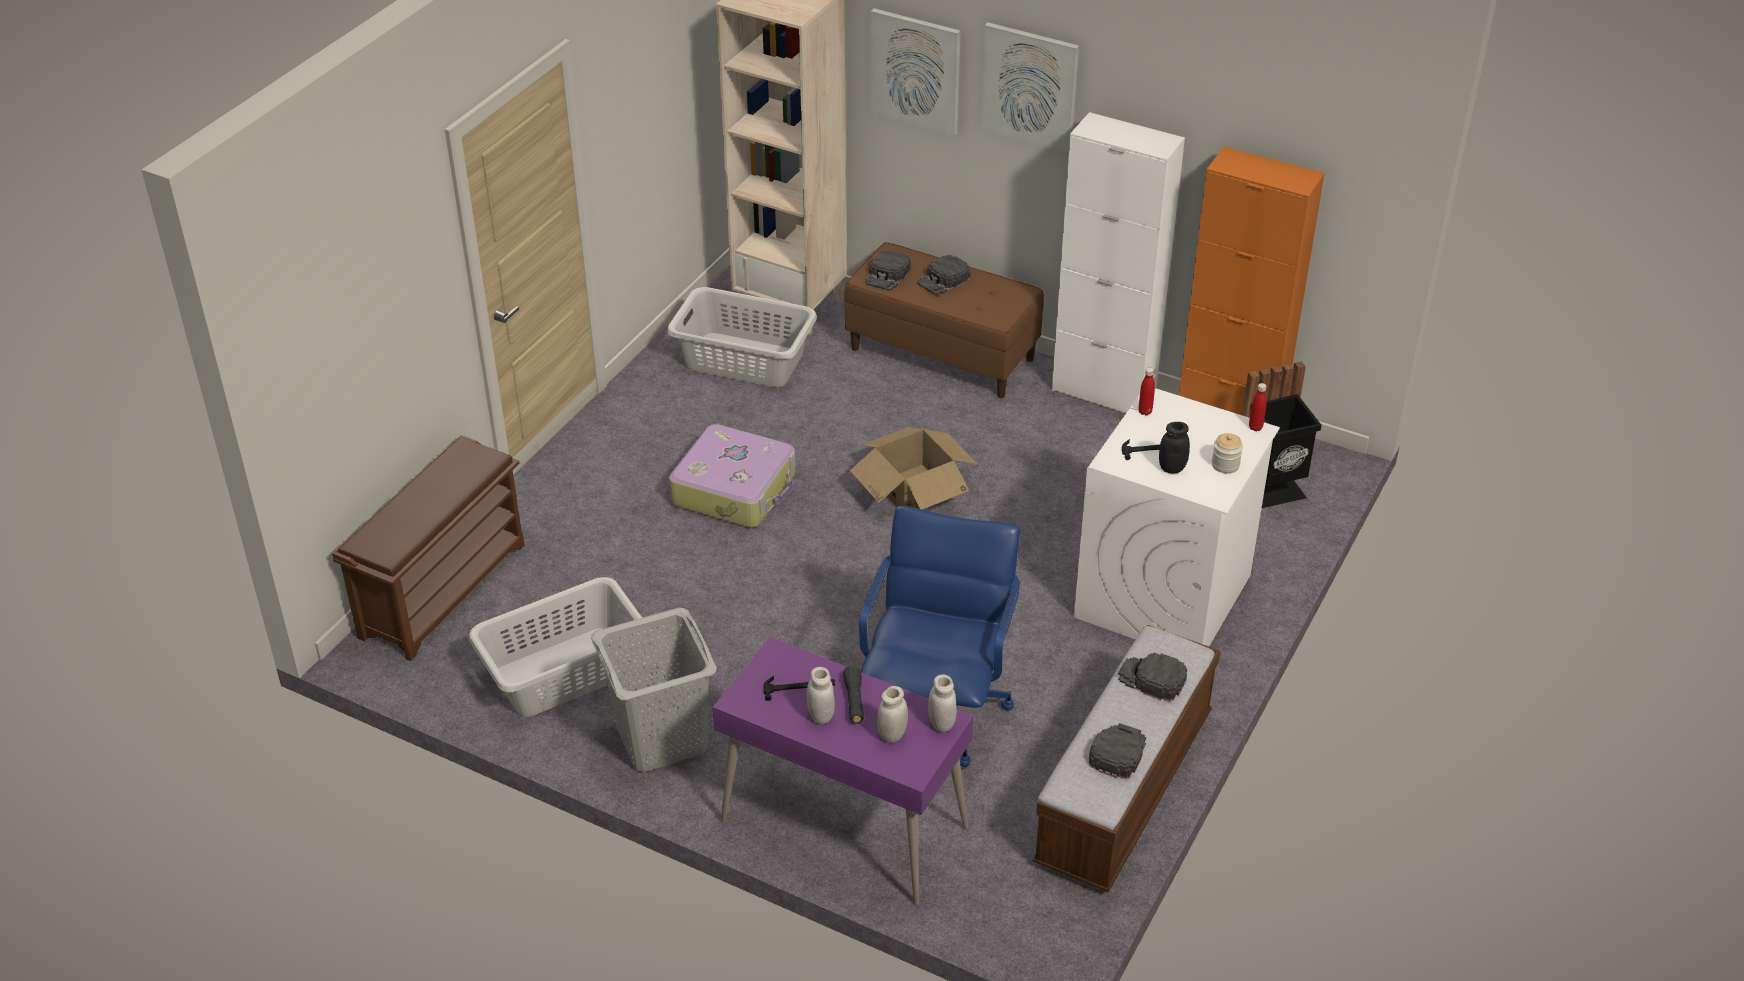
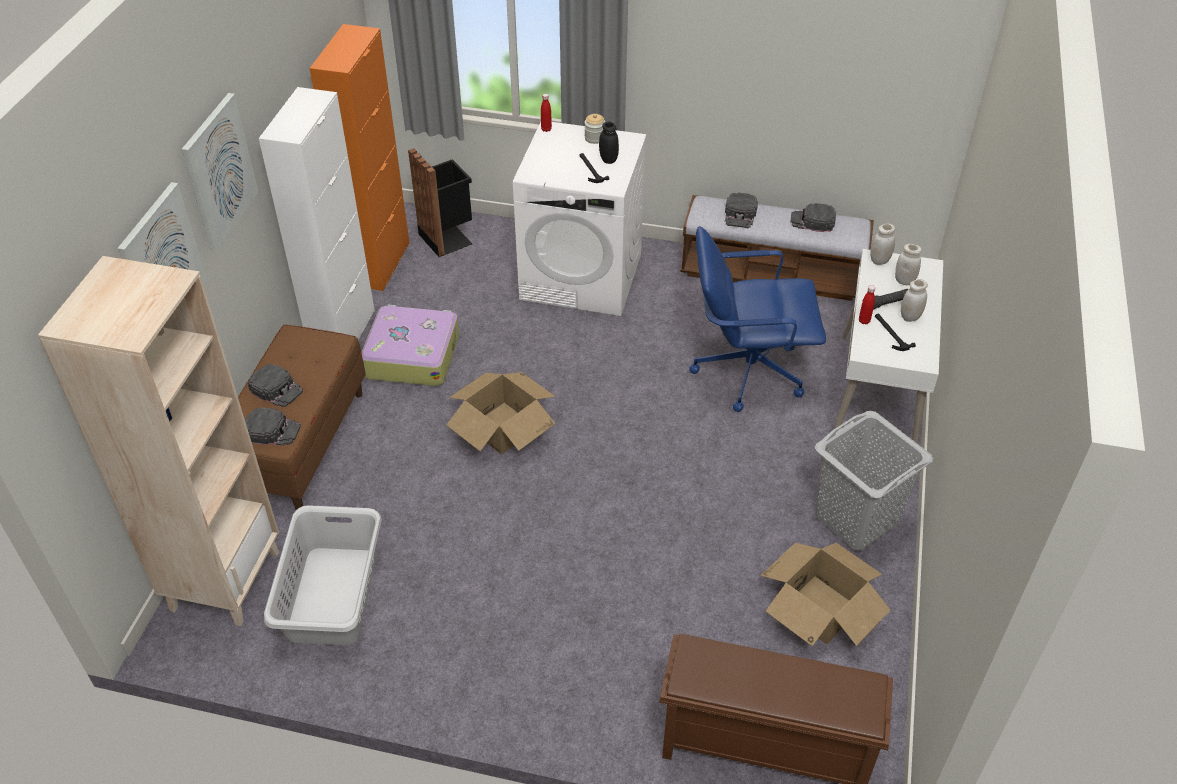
camera: 105 degrees left, 5 degrees up
(563, 672) = (820, 609): grey laundry basket -> cardboard box
(735, 489) = (538, 550): suitcase -> suitcase (412, 355)
(843, 825) = (877, 397): purple desk -> white desk
(1145, 411) = (547, 177): red bottle -> red bottle (864, 321)

